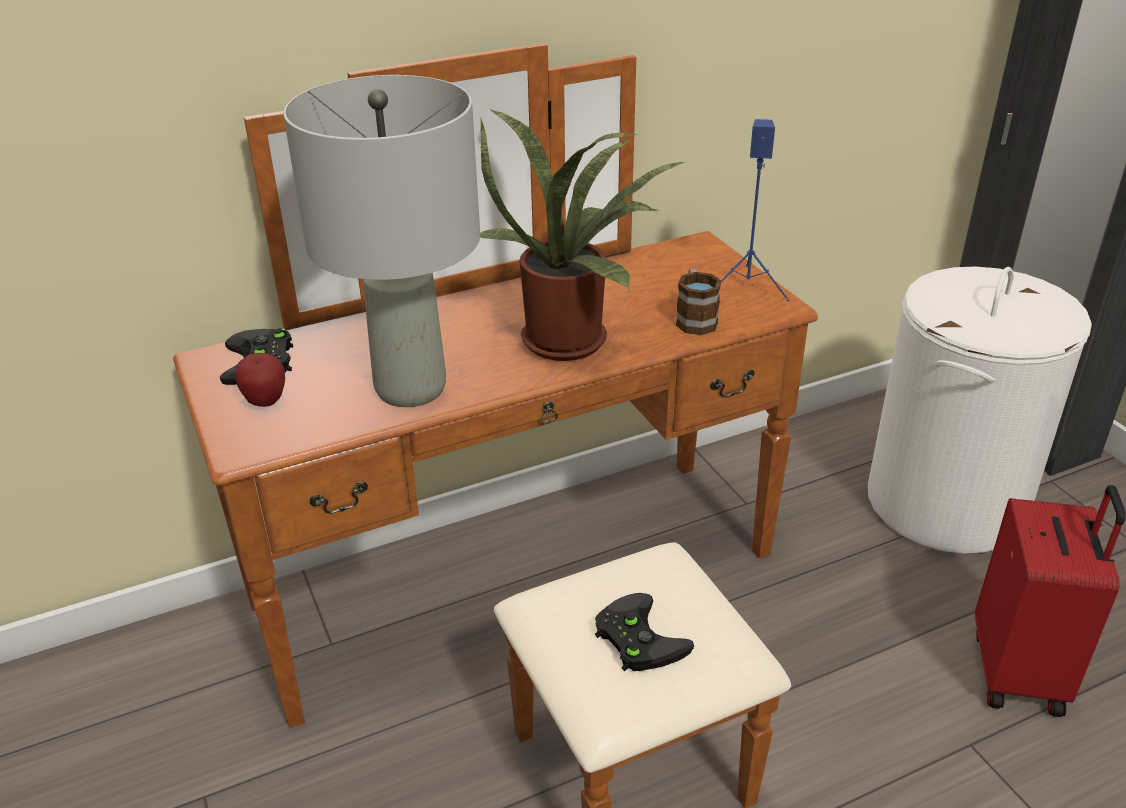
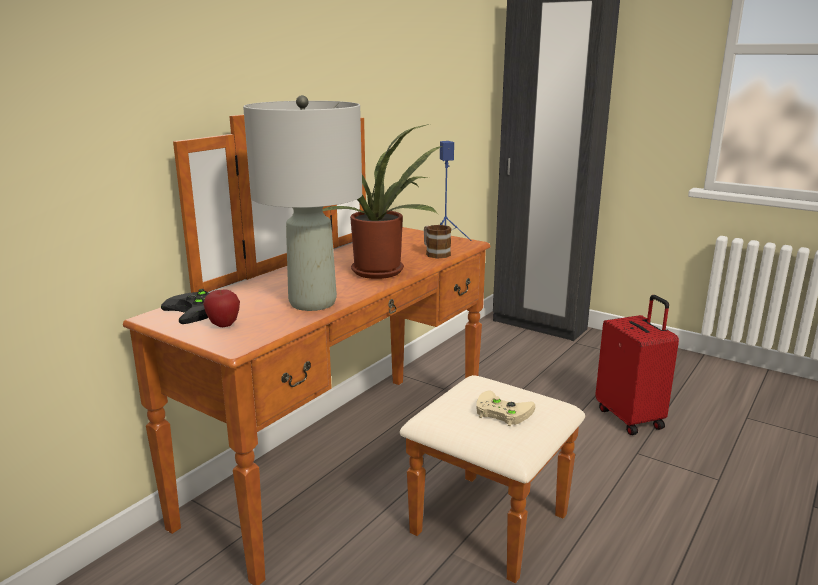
camera: 30 degrees left, 15 degrees down
(635, 637) = (500, 412): black game controller -> beige game controller
(946, 503) = (539, 363): white laundry basket -> none

